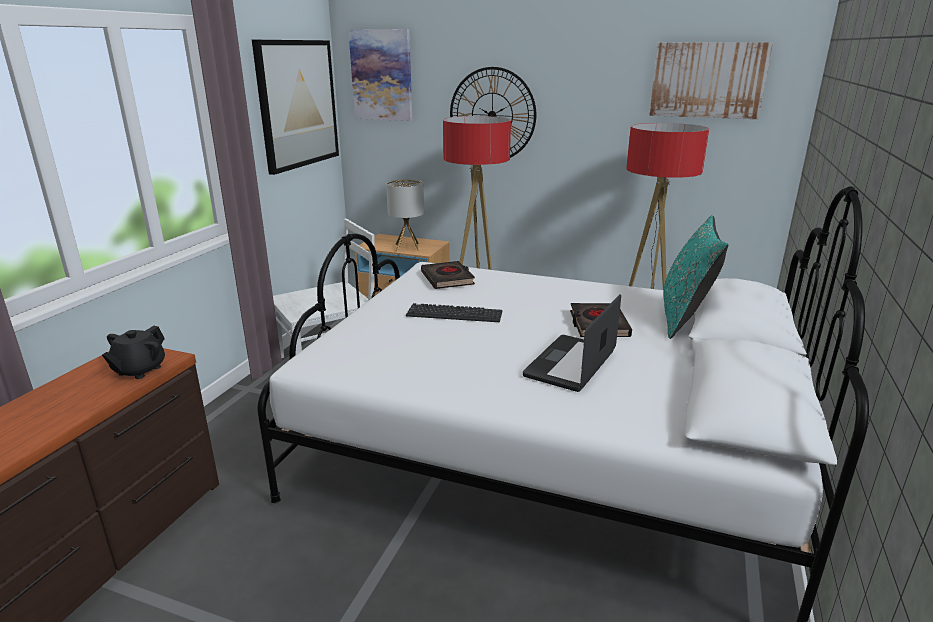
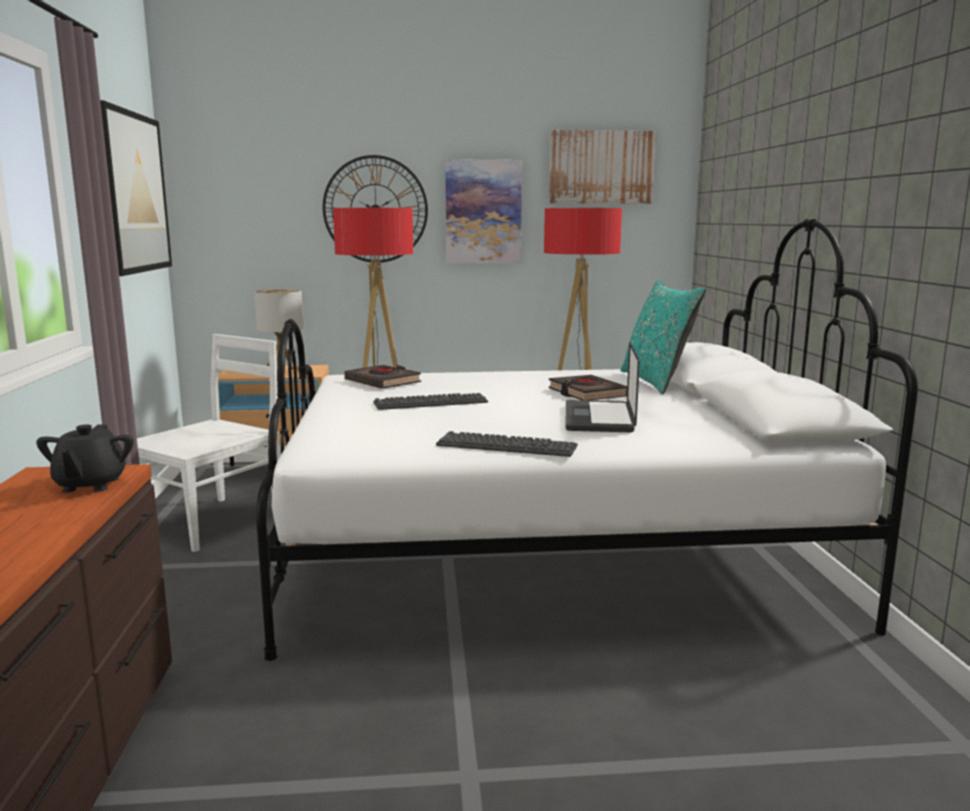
camera: 25 degrees left, 10 degrees down
(382, 75) = (229, 166): picture -> picture (483, 211)
(451, 387) = (506, 446): none -> keyboard

